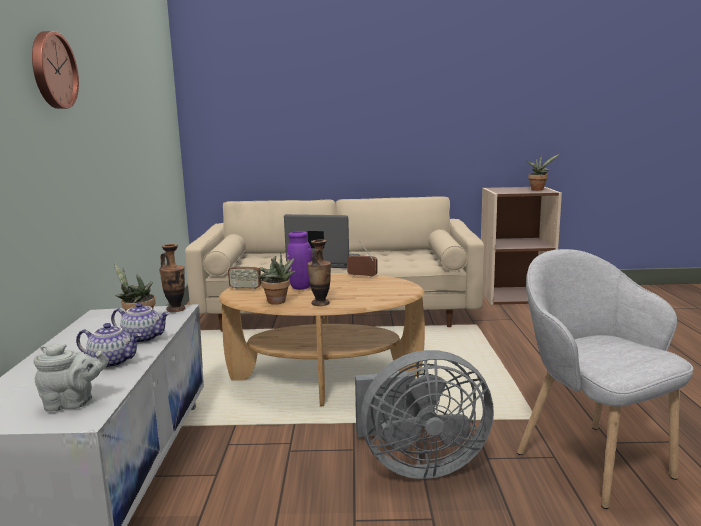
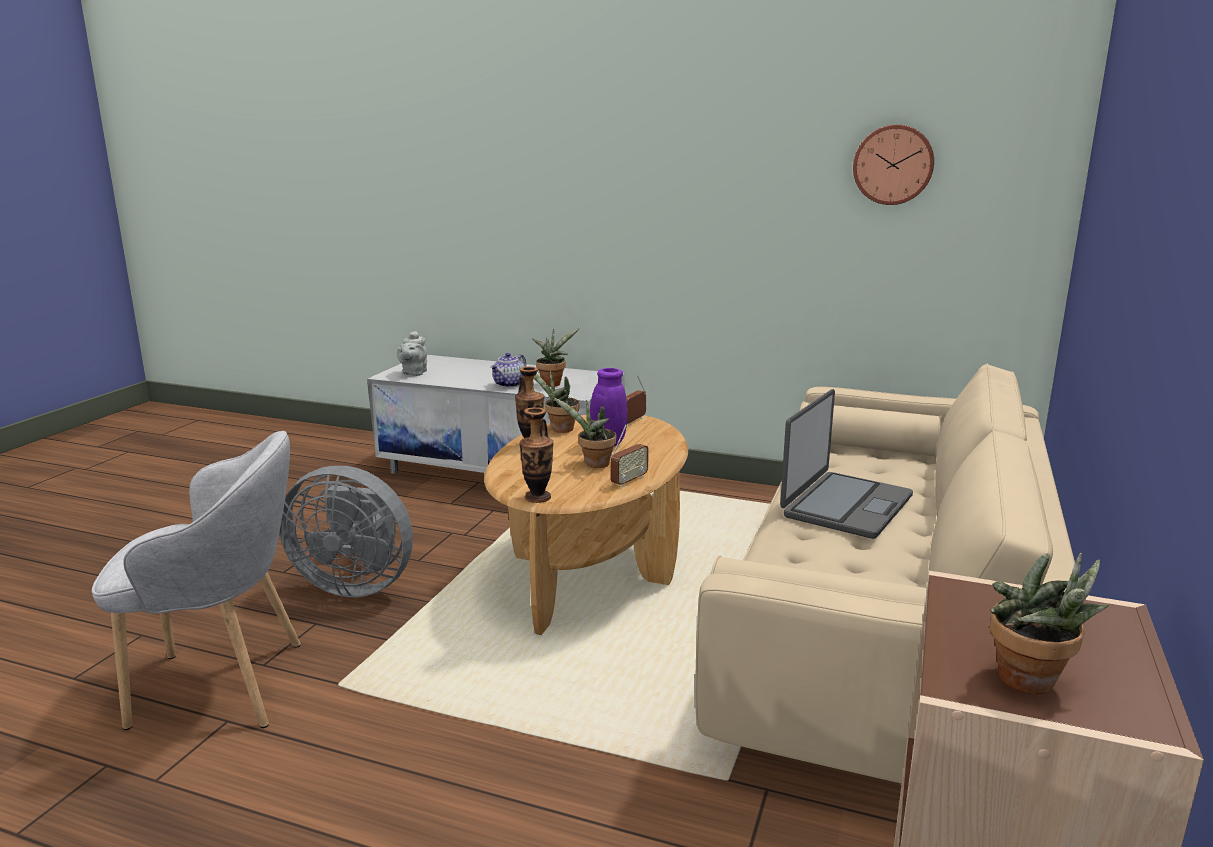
camera: 110 degrees right, 5 degrees up
(52, 70) = (631, 142): wall clock -> wall clock (893, 164)
(113, 362) = (470, 378): teapot -> none
(176, 309) = (578, 393): vase -> vase (537, 498)
(343, 285) = (594, 464): none -> potted plant
(417, 464) = (355, 584): grey fan -> grey fan turned 90 degrees counterclockwise

